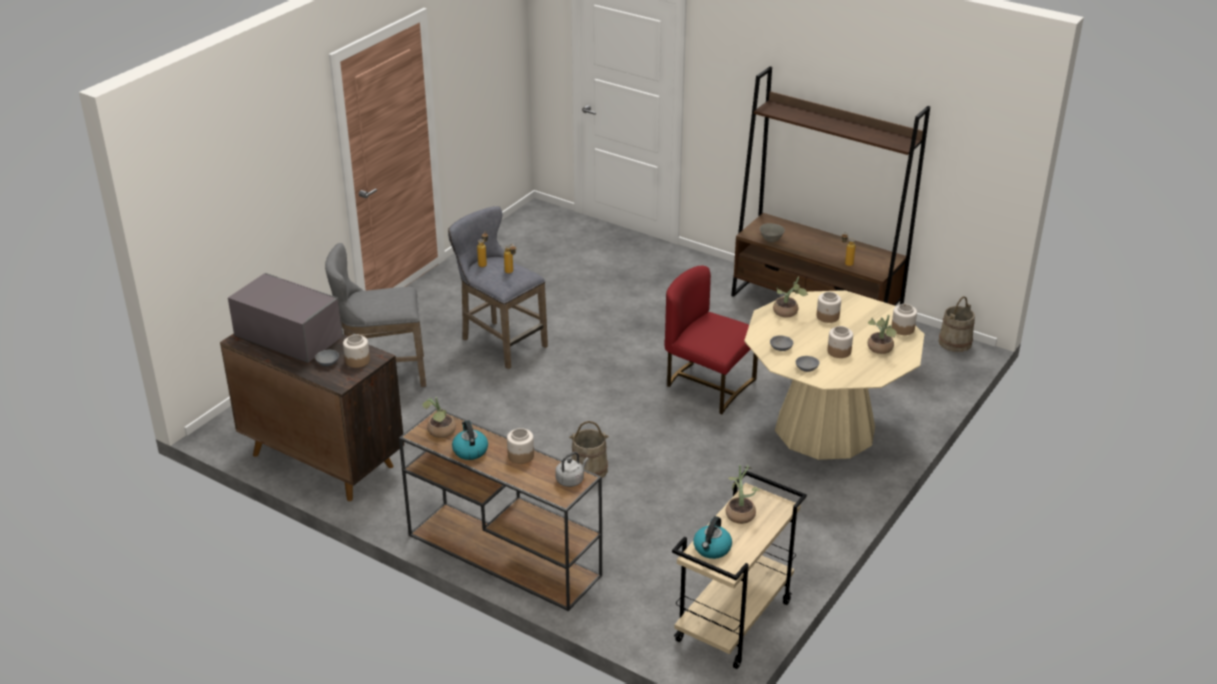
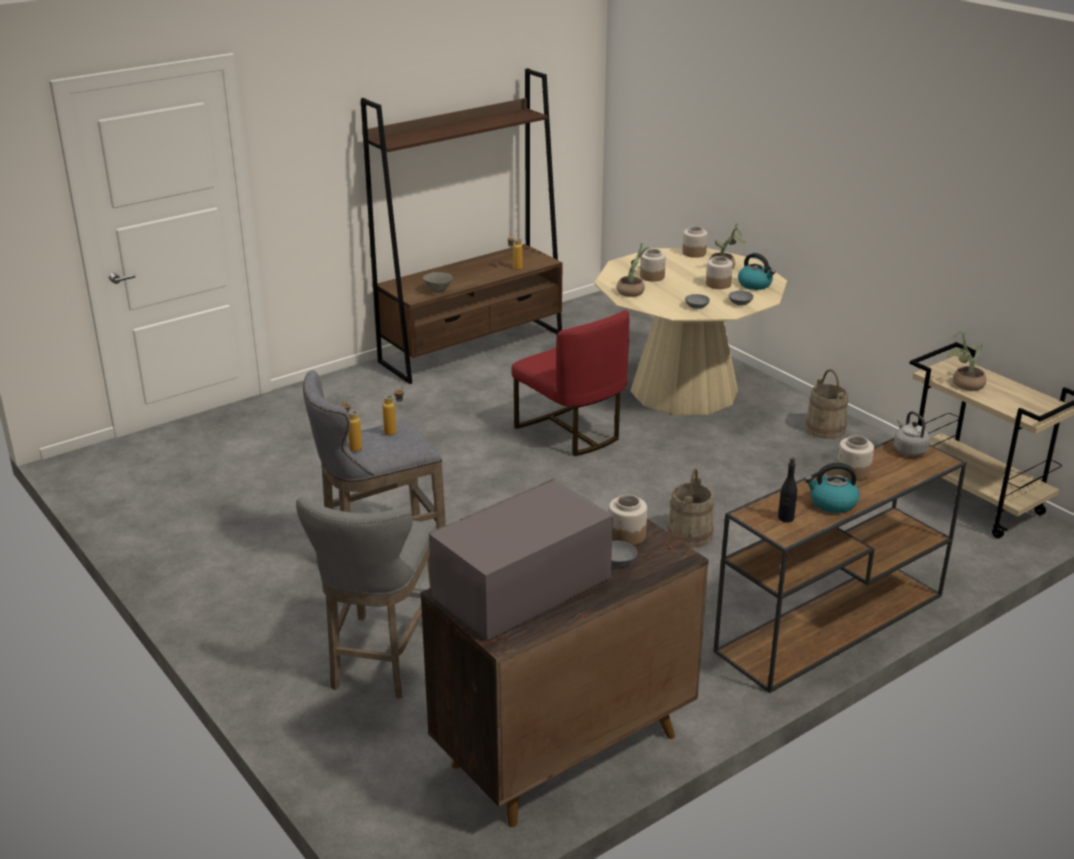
camera: 70 degrees left, 5 degrees down
(440, 433) = (785, 518): potted plant -> black bottle
(708, 385) = (571, 432): red chair -> red chair turned 90 degrees counterclockwise
(712, 549) = (1022, 407): kettle -> kettle (755, 285)
(955, 342) = (582, 303): beige bucket -> beige bucket (825, 429)

